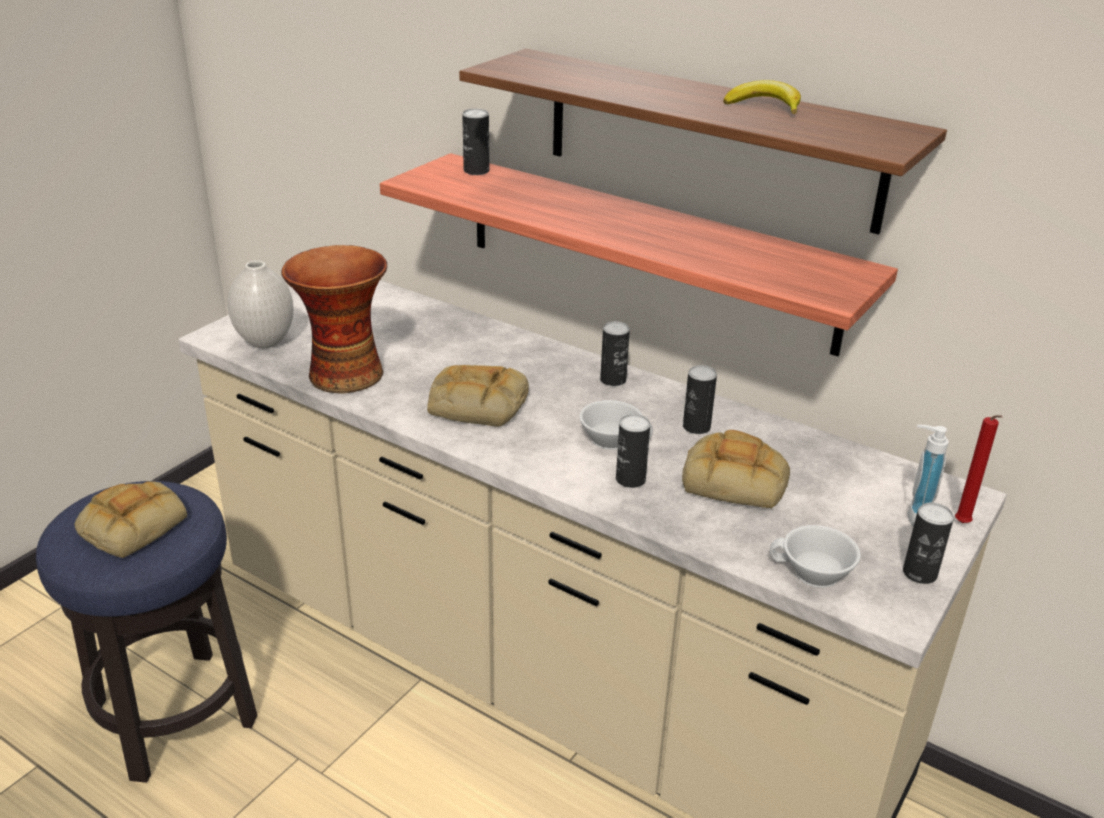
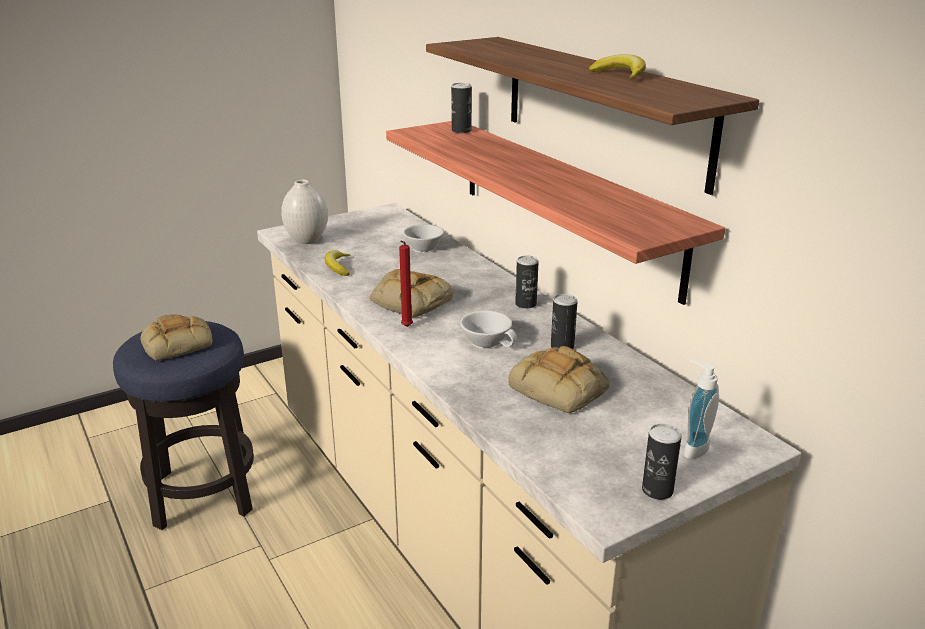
camera: 25 degrees right, 5 degrees down
(343, 374) = (338, 267): vase -> banana
(630, 479) = (476, 370): can -> none
(813, 574) = (562, 467): white cup -> white cup (421, 248)
(963, 525) = (733, 465): red candle -> red candle (406, 327)

